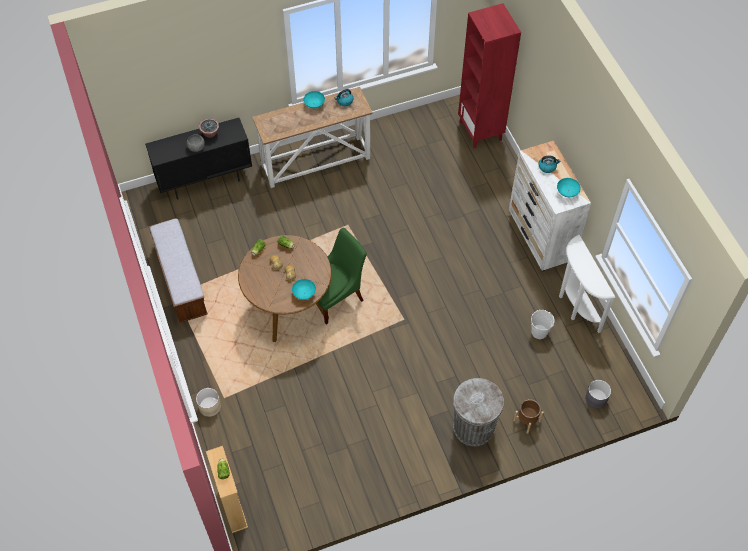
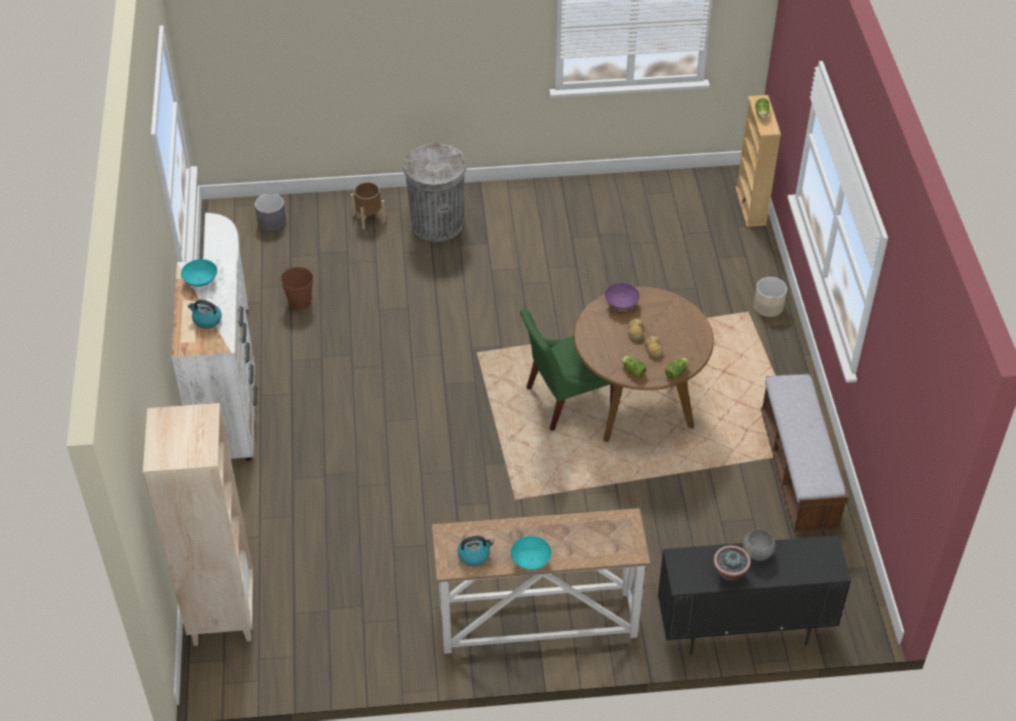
camera: 165 degrees left, 10 degrees down
(304, 293) = (621, 304): turquoise bowl -> purple bowl
(481, 131) = (222, 613): red bookcase -> beige bookcase
(539, 332) = (300, 302): white bucket -> brown bucket

